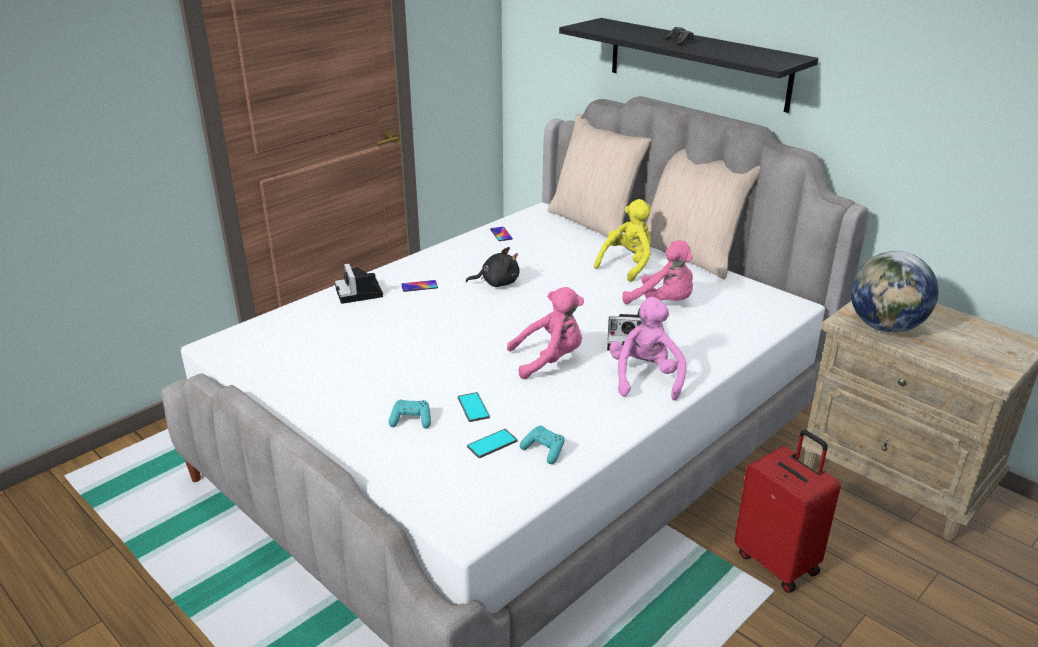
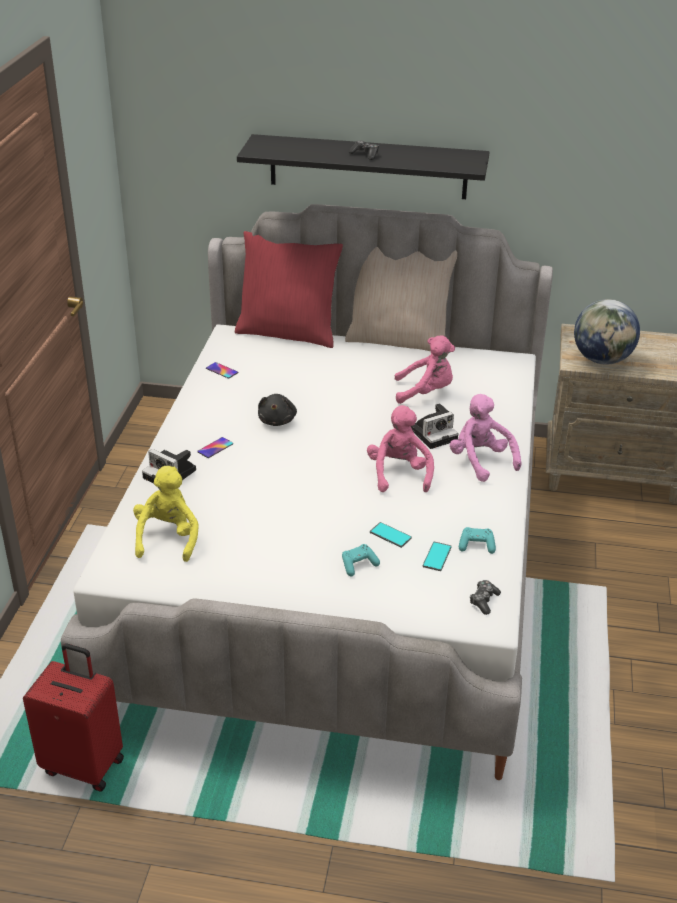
camera: 35 degrees left, 5 degrees up
(485, 504) = (484, 601): none -> game controller
(497, 283) = (277, 420): black plush toy -> black plush toy turned 135 degrees clockwise
(549, 360) = (399, 474): pink plush toy -> pink plush toy turned 45 degrees counterclockwise
(594, 223) = (288, 332): beige pillow -> red pillow
(627, 265) = (361, 366): yellow plush toy -> yellow plush toy (168, 538)
(778, 562) = (592, 566): red suitcase -> red suitcase (84, 764)

